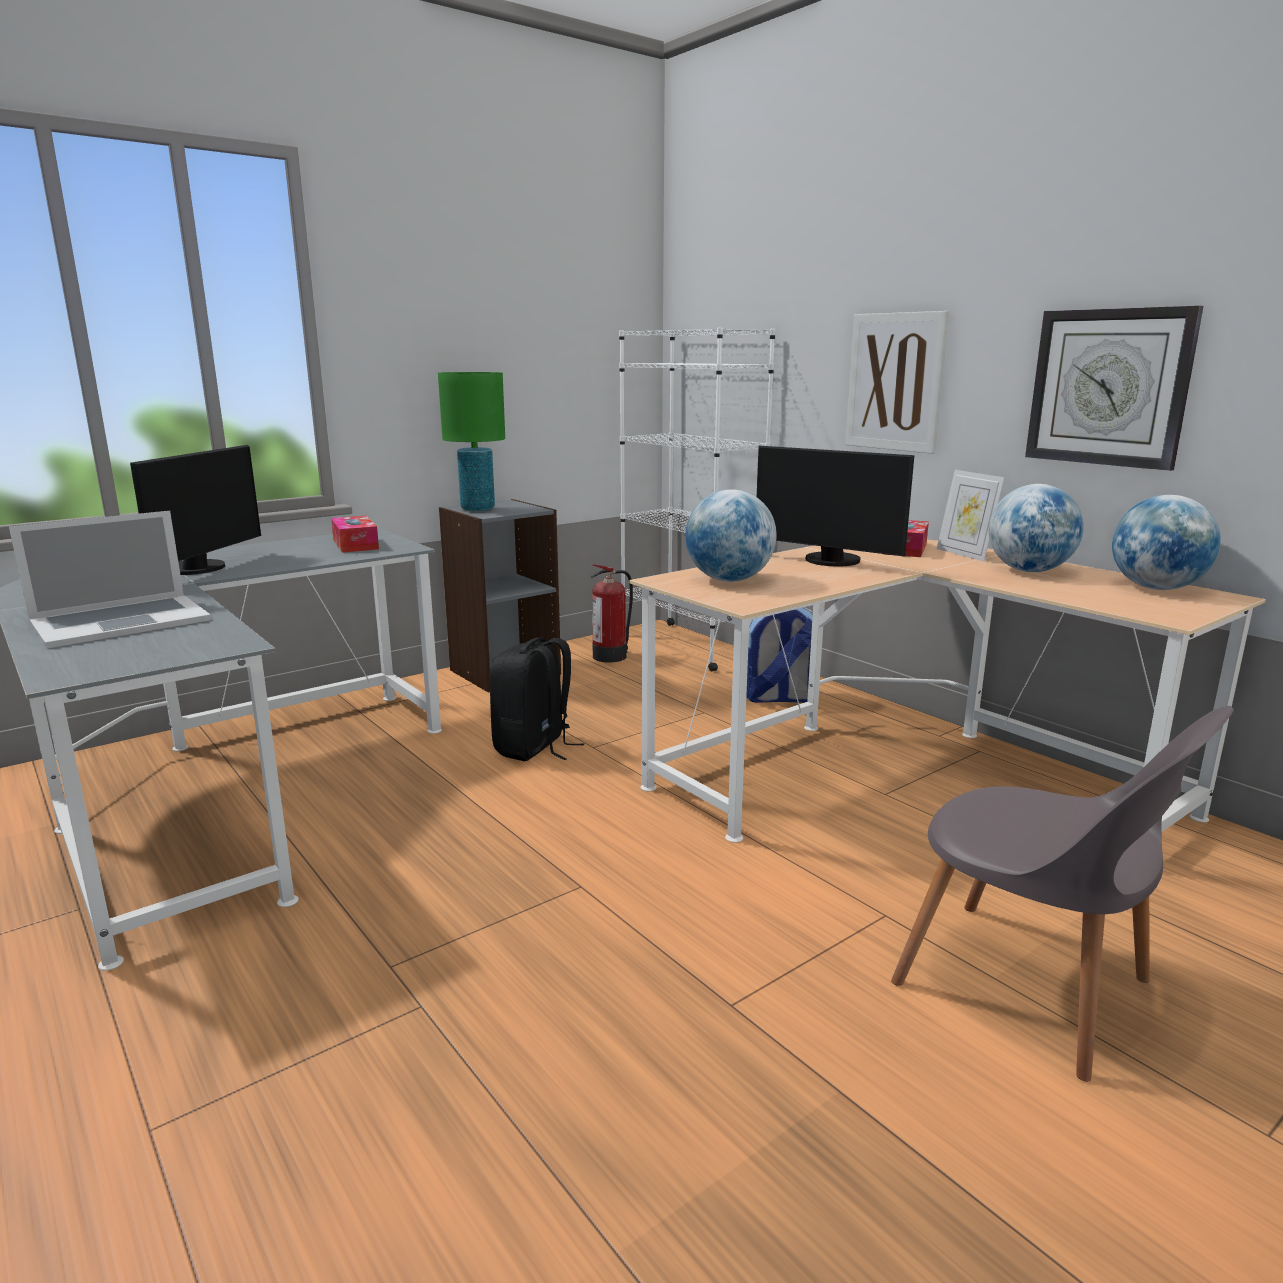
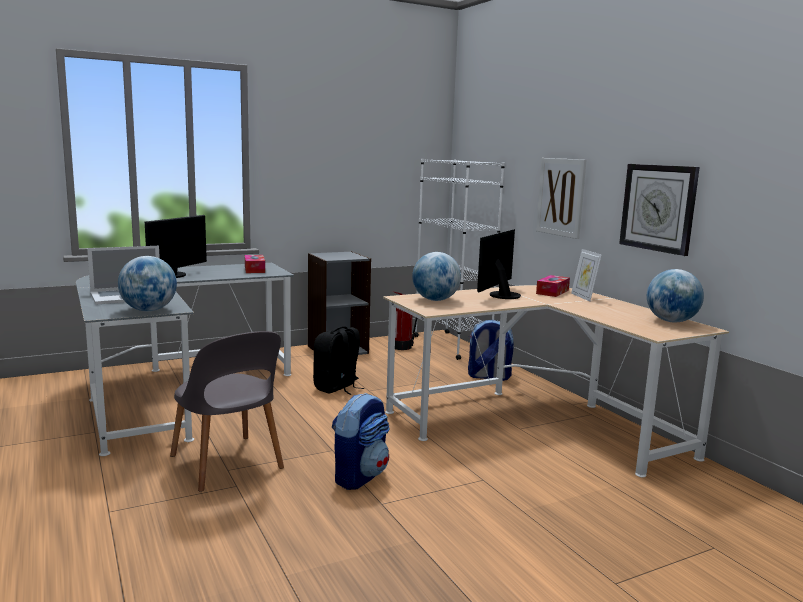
camera: 10 degrees right, 5 degrees down
(477, 509) = (328, 255): green table lamp -> none
(658, 941) = (359, 476): none -> backpack
(830, 561) = (501, 295): monitor -> monitor turned 75 degrees clockwise
(1029, 571) = (609, 308): globe -> globe (149, 310)
(1032, 988) = (539, 517): grey chair -> grey chair (227, 464)

